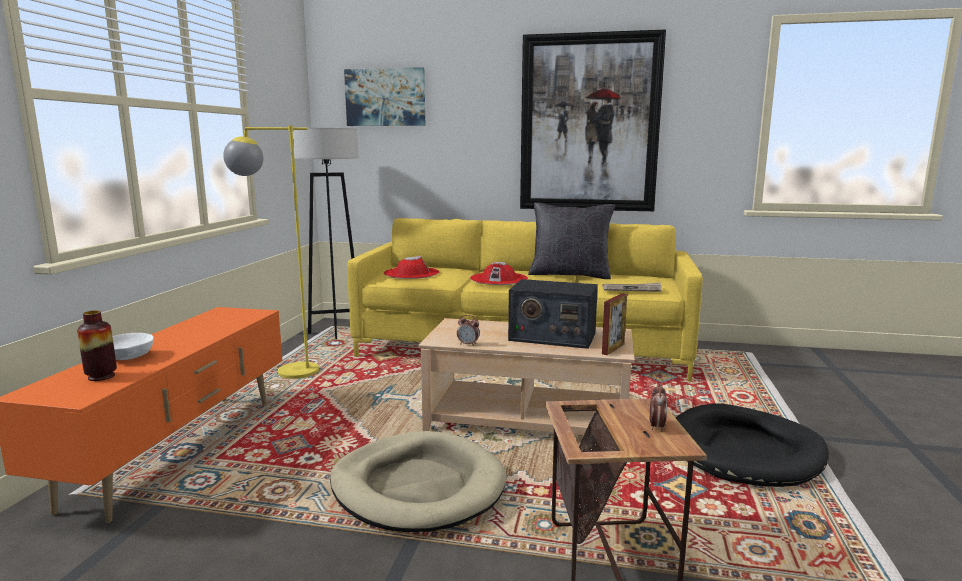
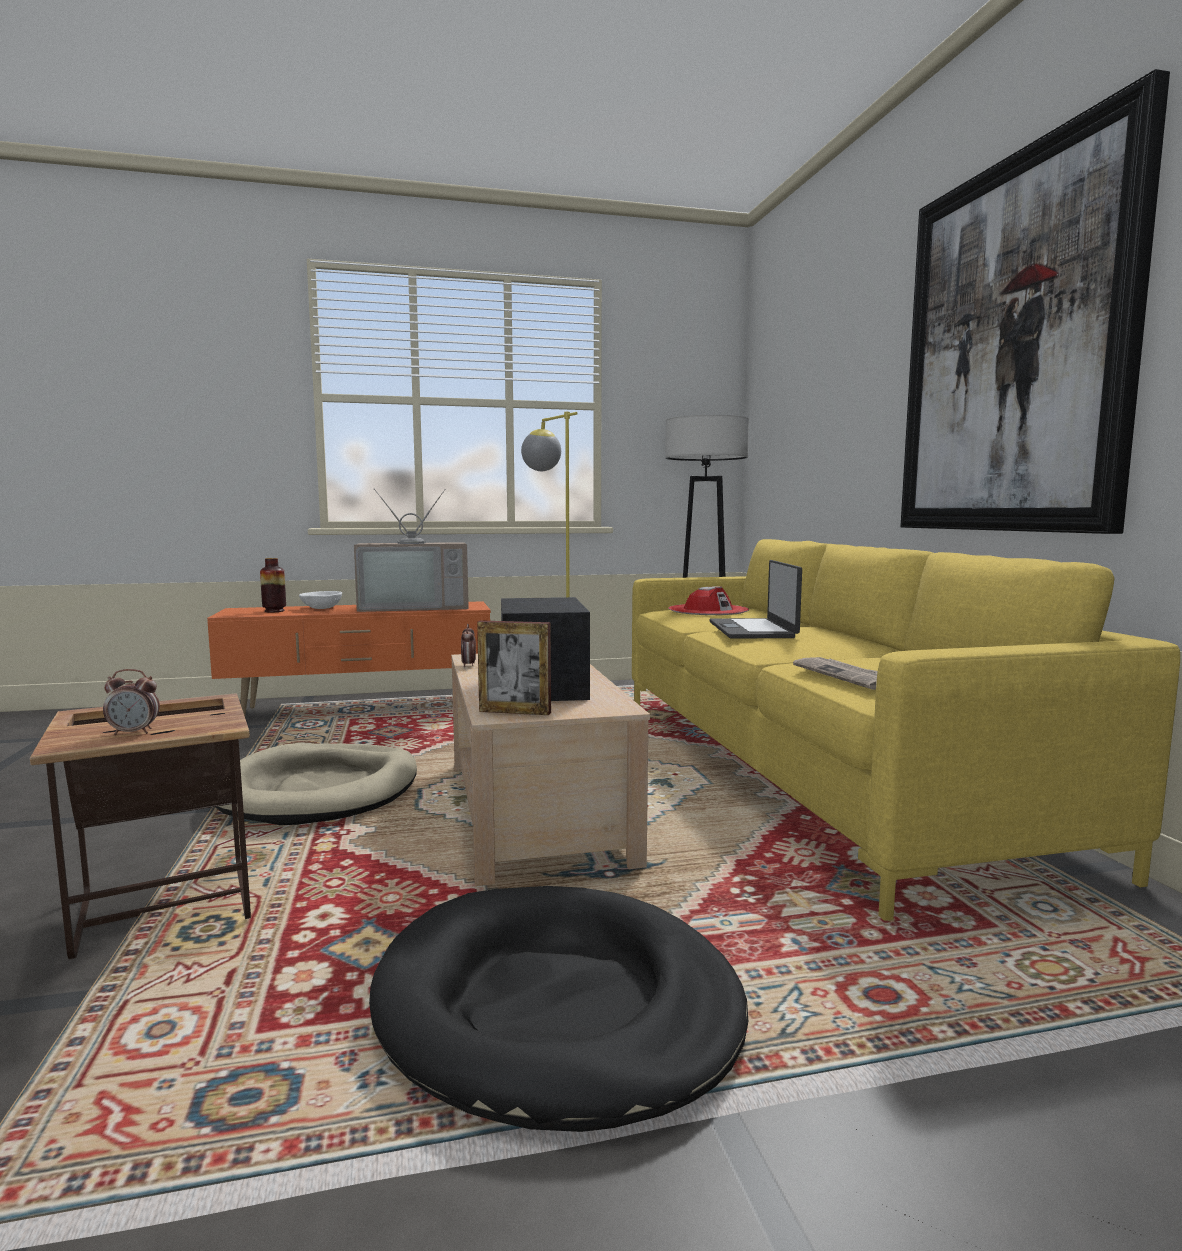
camera: 65 degrees right, 5 degrees down
(209, 327) = (415, 607): none -> television
(385, 97) = (794, 368): picture -> none
(499, 279) = (753, 630): red hat -> laptop
(570, 275) = (877, 648): black pillow -> none

